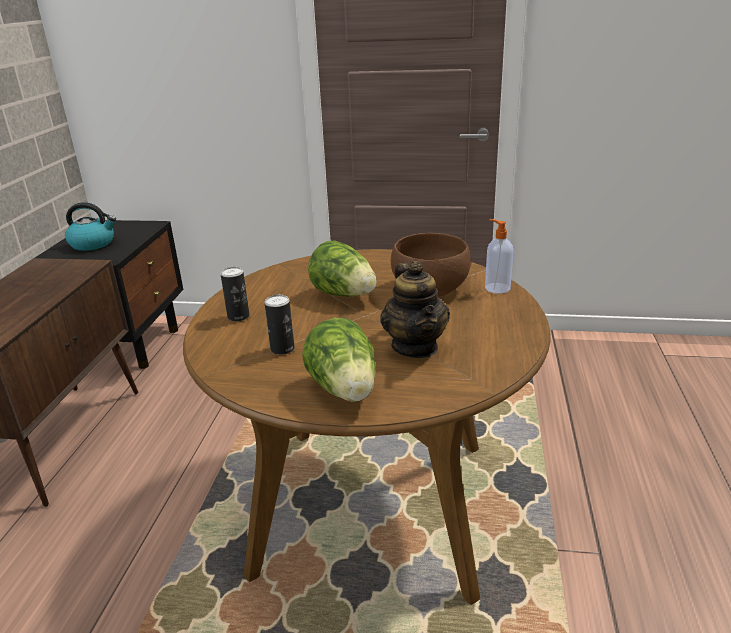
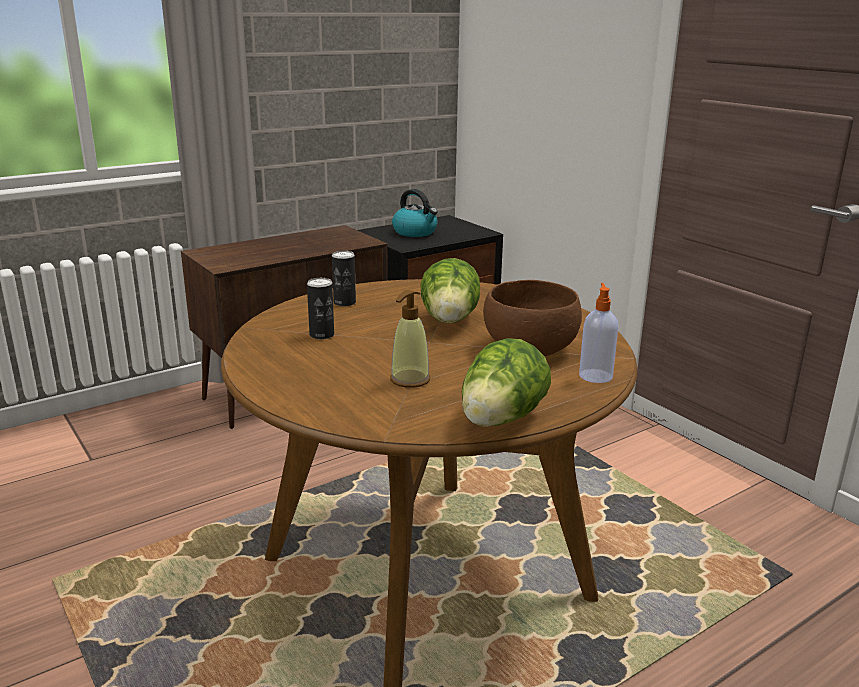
camera: 45 degrees right, 5 degrees down
(345, 390) = (296, 378): lettuce -> lettuce (500, 421)
(415, 346) = (409, 380): teapot -> soap dispenser

